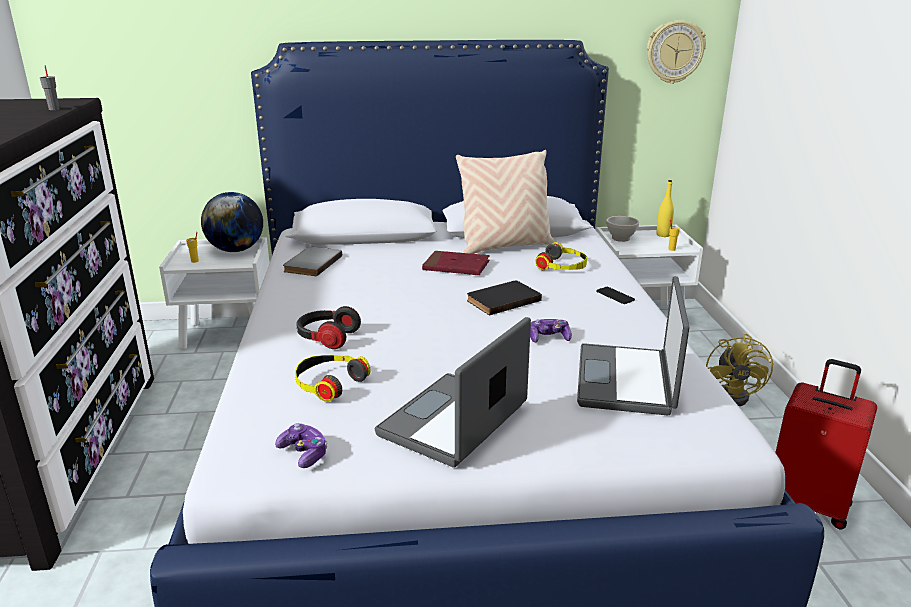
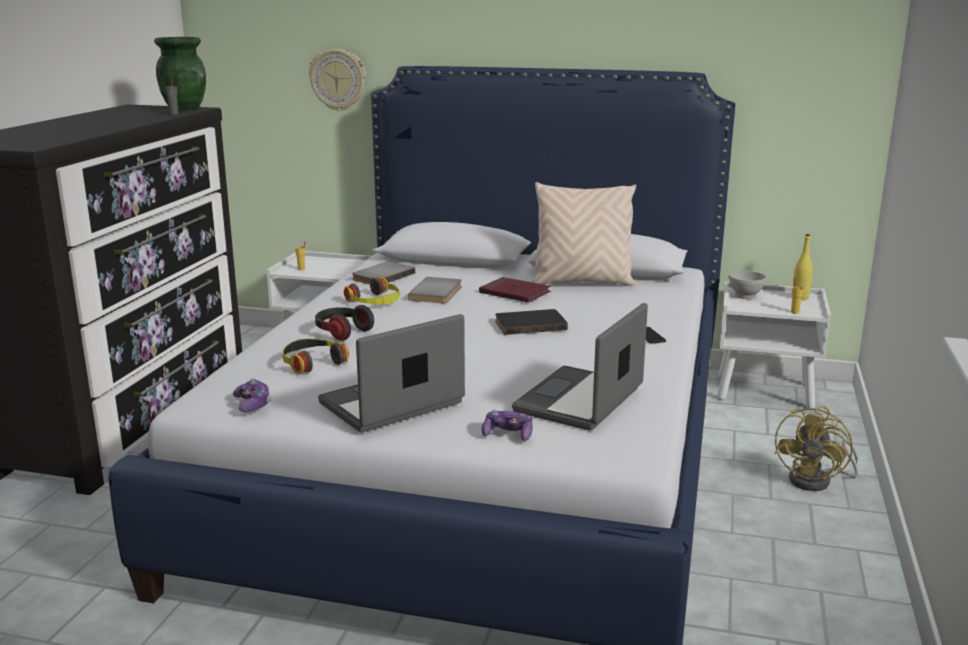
camera: 20 degrees right, 5 degrees down
(58, 101) = (185, 109): none -> green vase
(236, 250) = (344, 264): globe -> none
(384, 276) = (438, 293): none -> grey book
(549, 338) = (543, 359): game controller -> game controller (508, 434)
(562, 266) = (623, 305): headphones -> headphones (375, 301)
(674, 52) = (821, 89): wall clock -> wall clock (338, 80)
(808, 503) = (815, 588): red suitcase -> none

